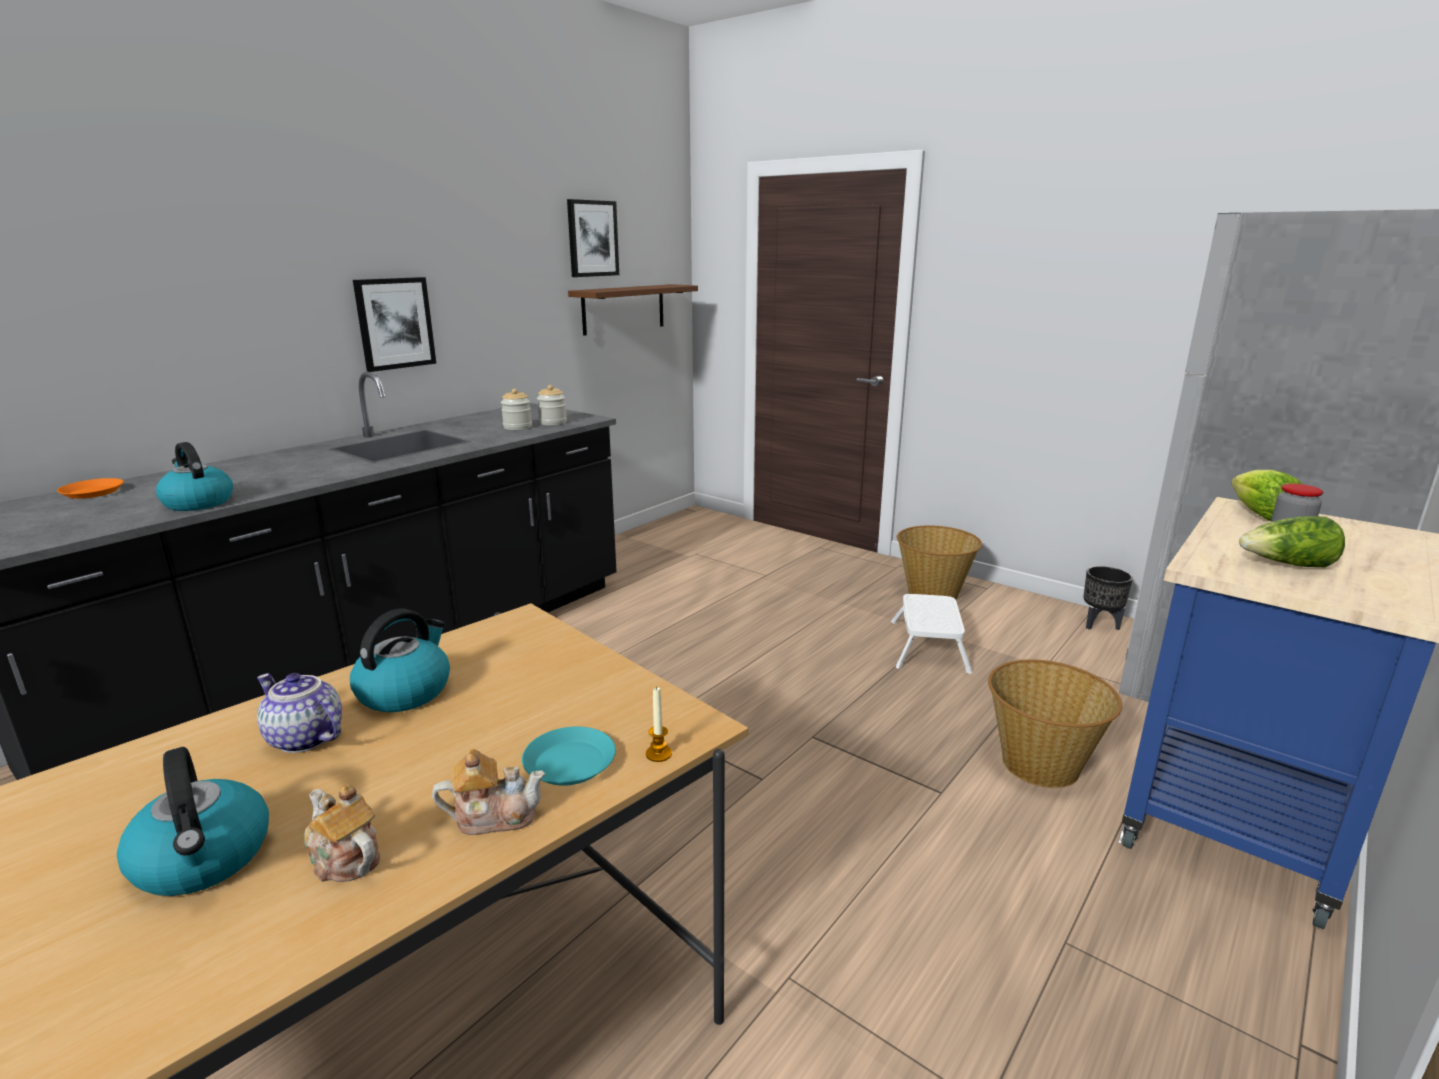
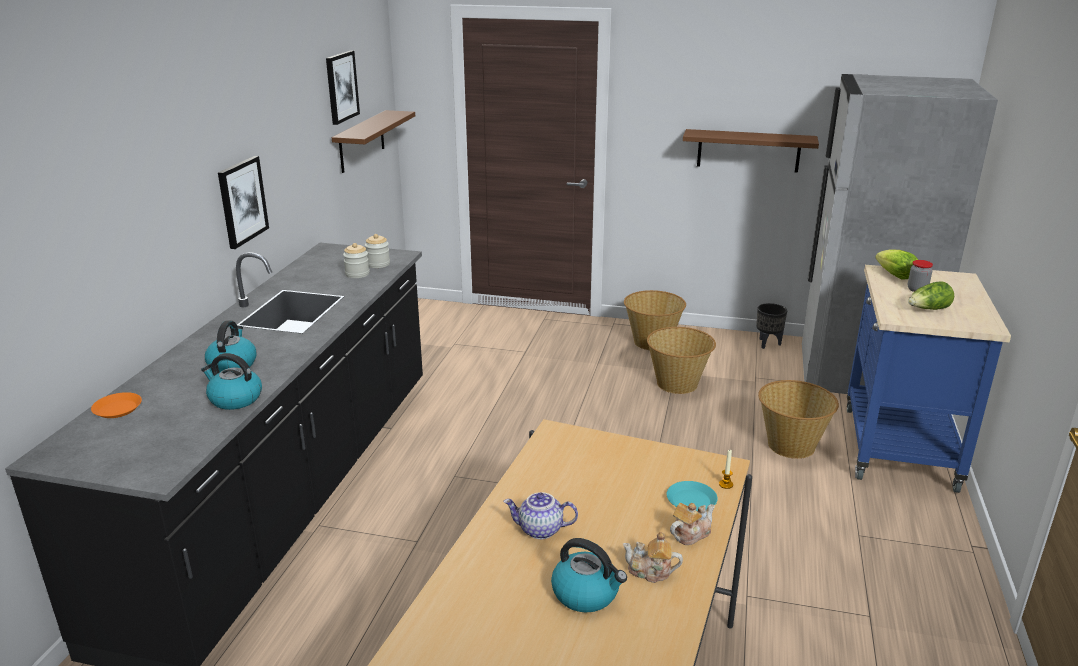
camera: 25 degrees left, 5 degrees up
(405, 691) = (553, 490): kettle -> kettle (232, 364)
(928, 646) = (677, 383): white step ladder -> basket
(1096, 342) = (748, 150): none -> brown shelf

